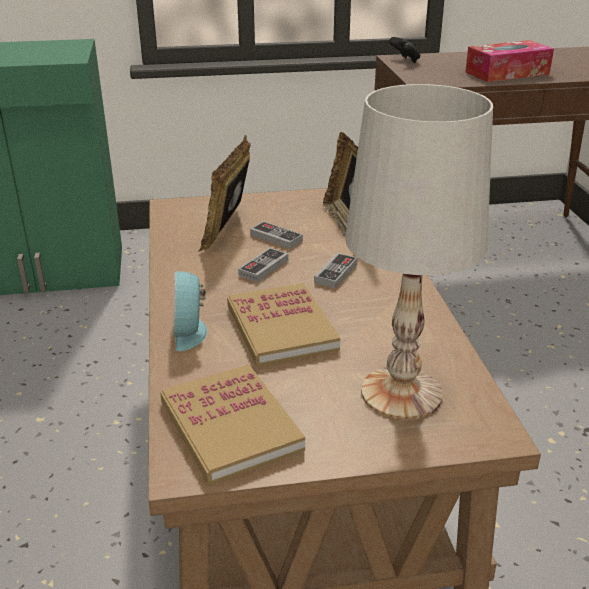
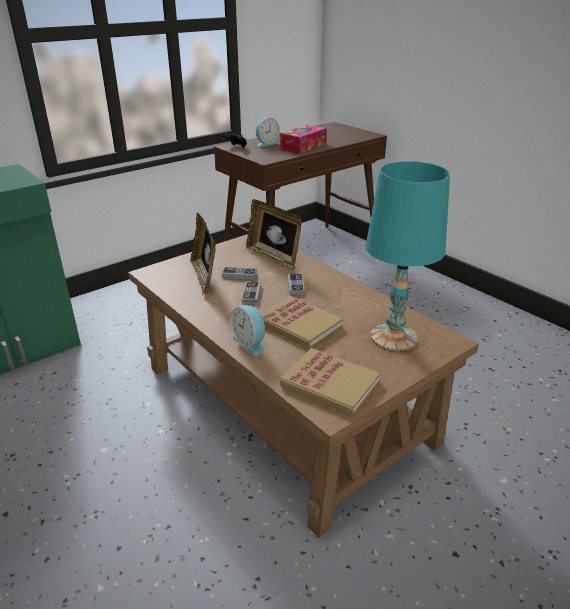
camera: 30 degrees left, 0 degrees up
(402, 393) = (394, 337): white table lamp -> turquoise table lamp
(455, 62) = (266, 143): none -> alarm clock

